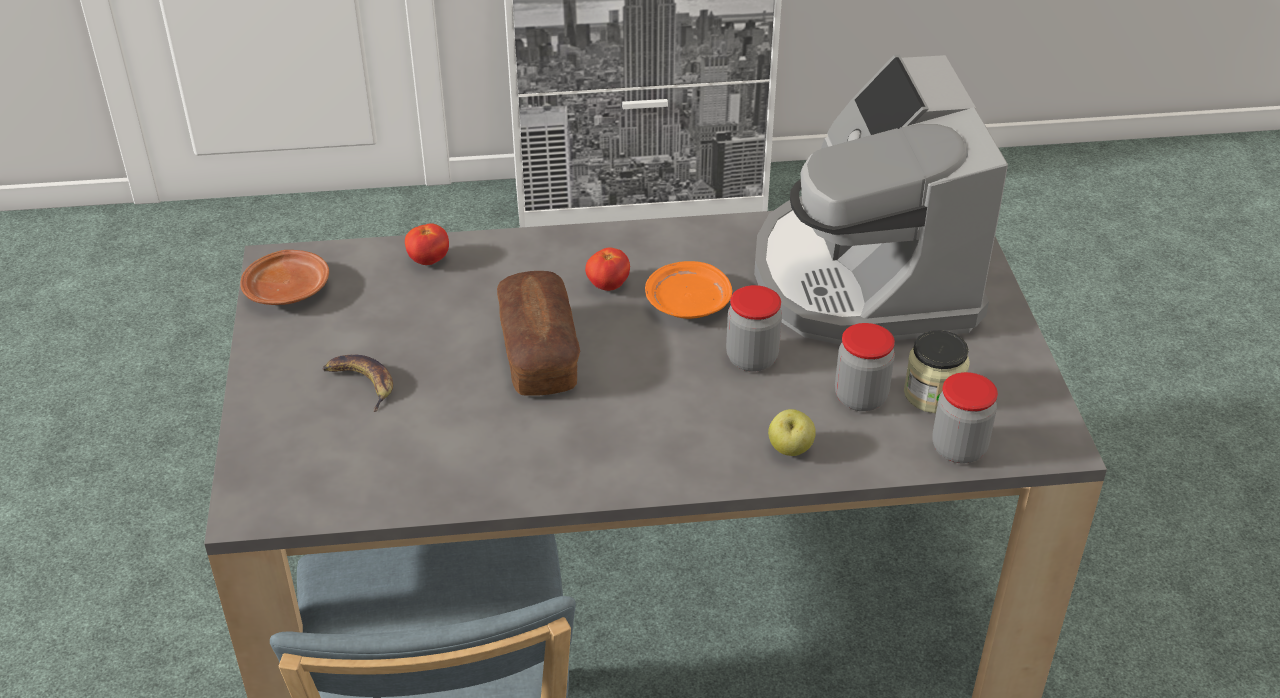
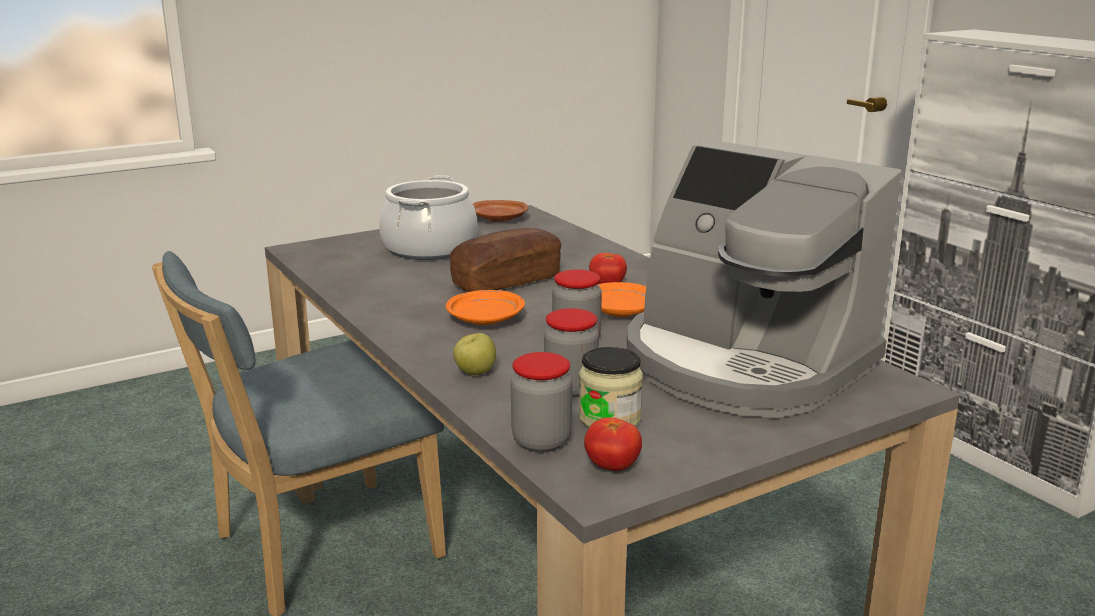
camera: 65 degrees right, 20 degrees down
(361, 383) = (430, 248): banana -> cooking pot
(428, 260) = (570, 240): tomato -> tomato (612, 466)
(648, 403) = (485, 319): none -> orange plate
(864, 278) = (744, 364): coffee machine -> coffee machine turned 105 degrees counterclockwise

